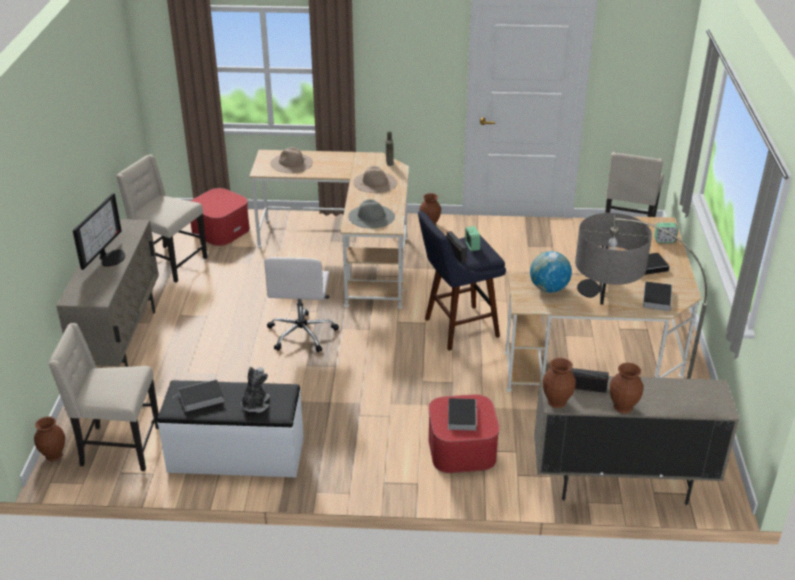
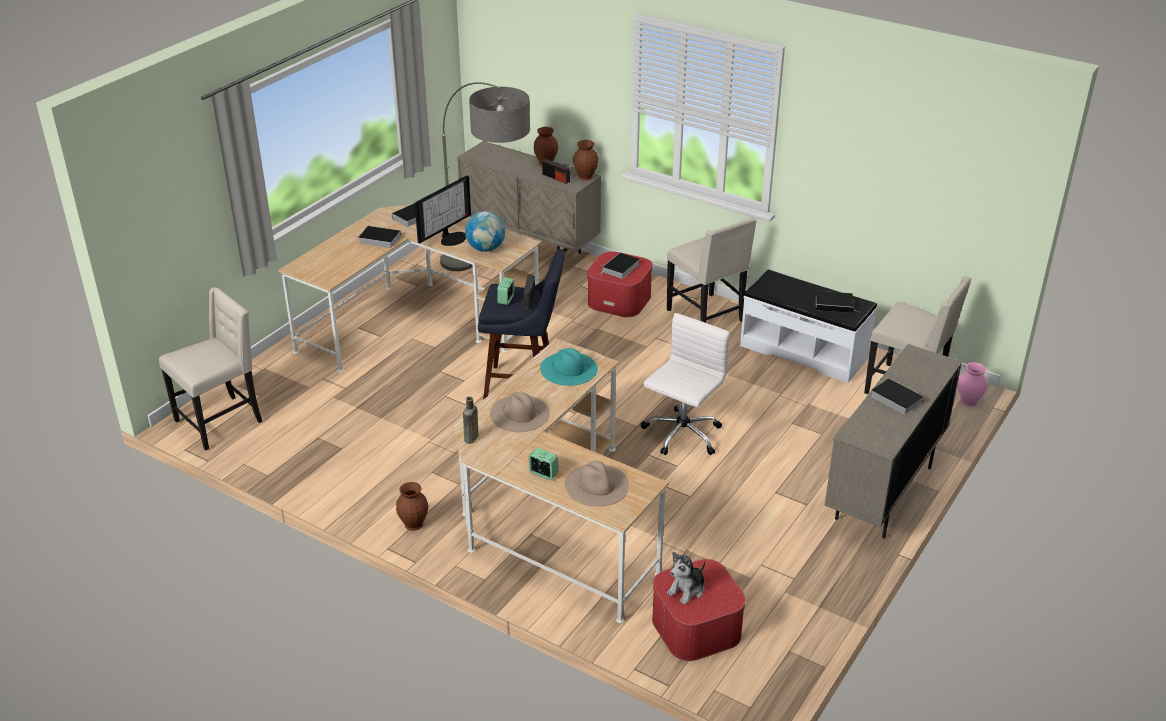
camera: 150 degrees left, 0 degrees up
(53, 455) = (969, 401): brown vase -> pink vase
(110, 257) = (894, 399): monitor -> book
(170, 263) = (792, 591): beige chair -> beige chair (707, 316)
(255, 404) = (790, 287): plush toy -> plush toy (687, 590)
(371, 216) = (568, 368): grey hat -> turquoise hat
(664, 240) = (326, 253): alarm clock -> alarm clock (543, 473)

